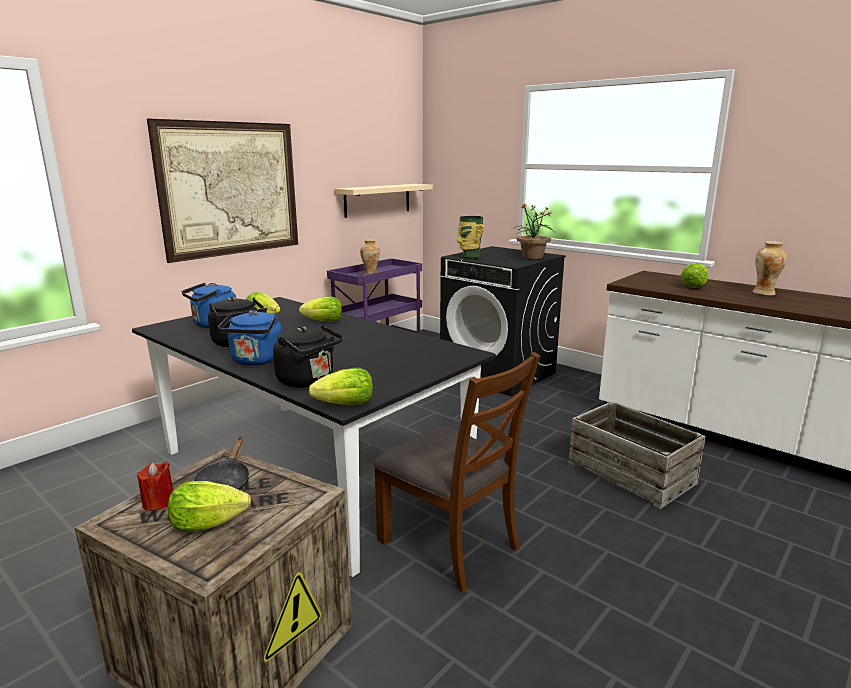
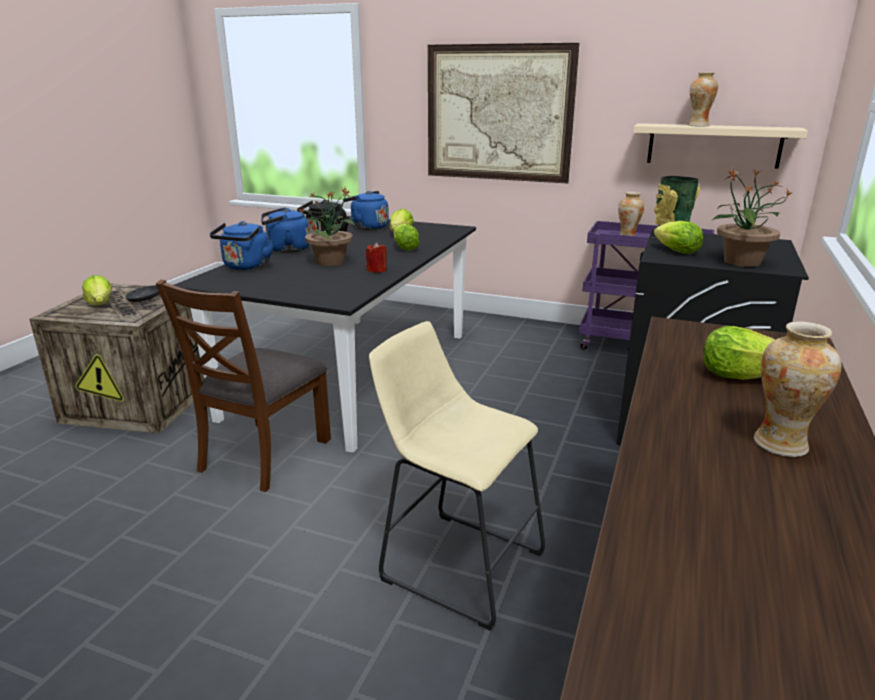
camera: 70 degrees right, 5 degrees up
(158, 502) = (127, 290): red candle -> red candle (377, 270)
(308, 381) = (246, 267): black kettle -> blue kettle
(336, 347) = (331, 262): none -> potted plant
(346, 405) = (198, 282): lettuce -> lettuce (677, 252)
(377, 186) = (698, 125): none -> vase
(630, 474) = (455, 562): crate -> beige stool

